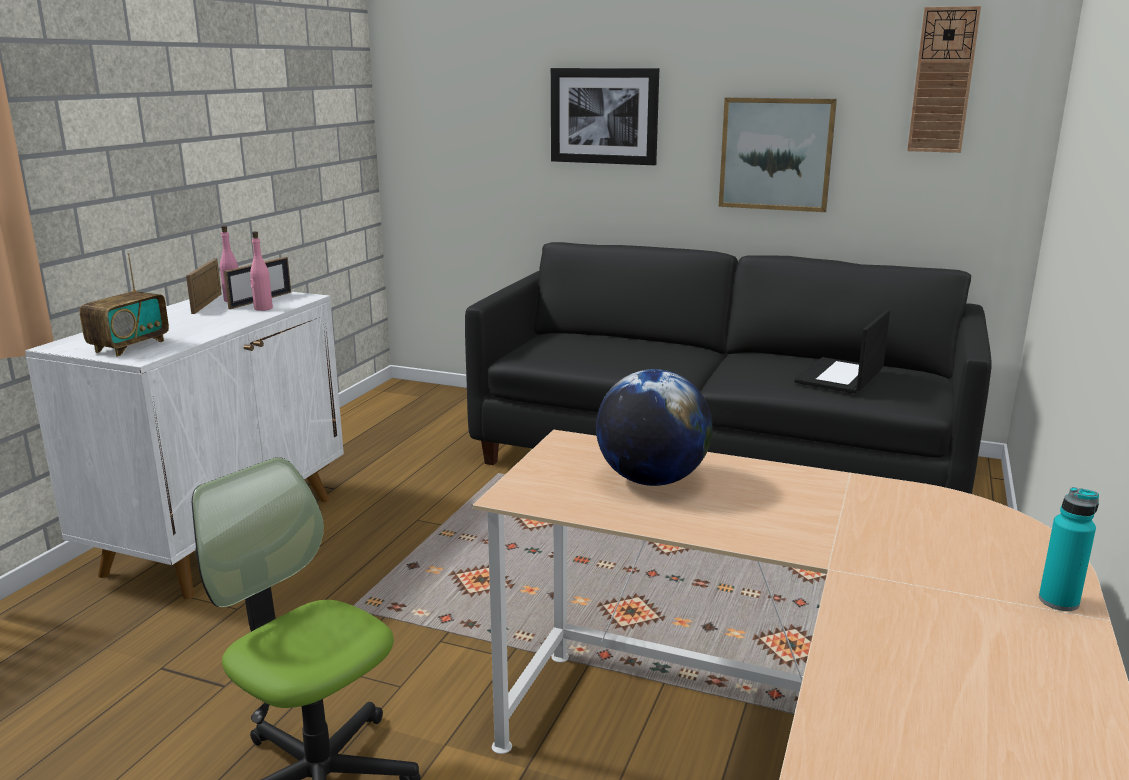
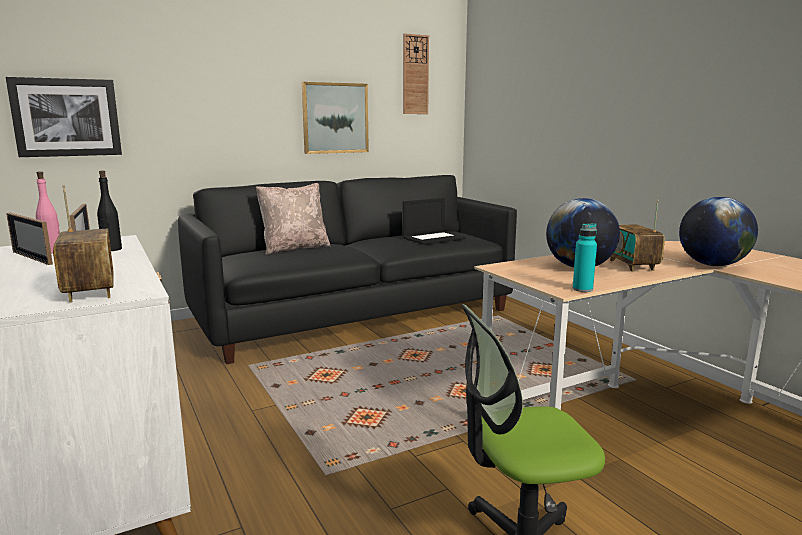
camera: 50 degrees left, 5 degrees down
(263, 308) = (111, 249): pink bottle -> black bottle
(604, 116) = (215, 94): picture -> picture (66, 117)
(630, 342) = (294, 248): none -> beige pillow
(731, 508) = (632, 265): none -> radio
(840, 376) = (433, 238): laptop -> laptop turned 105 degrees counterclockwise
(858, 564) = (712, 265): none -> globe
(1058, 601) = (766, 255): turquoise bottle -> turquoise bottle (582, 289)

